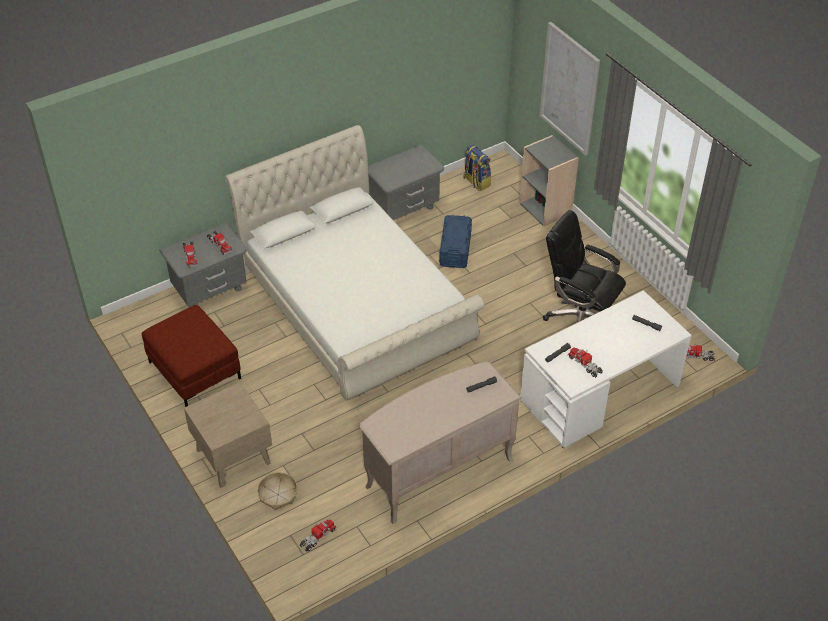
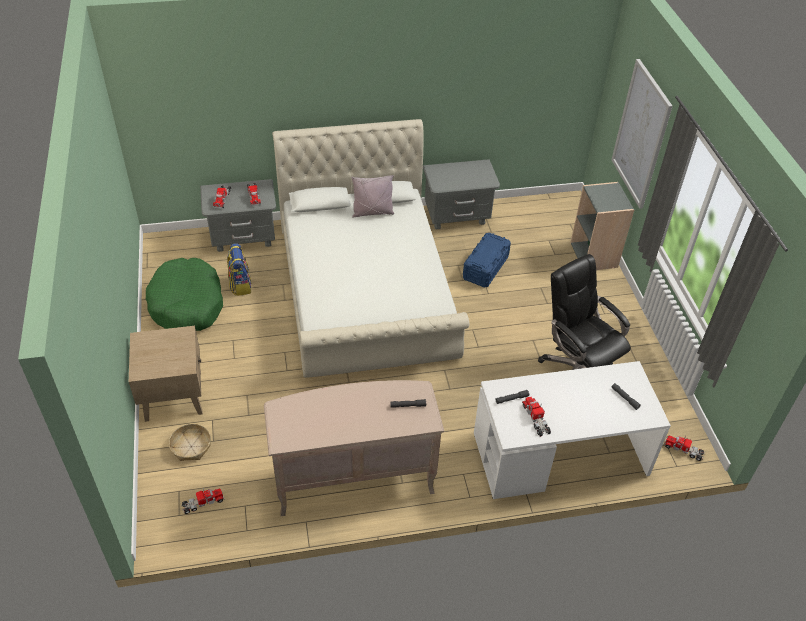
camera: 20 degrees right, 0 degrees up
(194, 370) = (187, 304): red ottoman -> green dog bed
(339, 227) = (372, 212): none -> purple pillow
(476, 182) = (538, 212): backpack -> backpack (240, 285)

